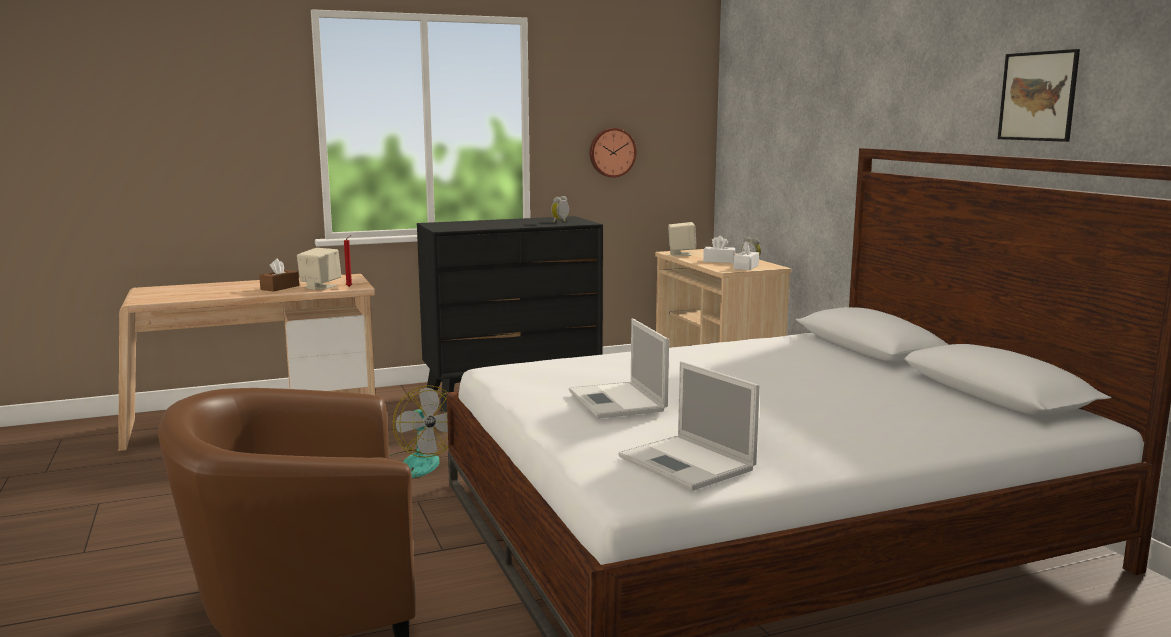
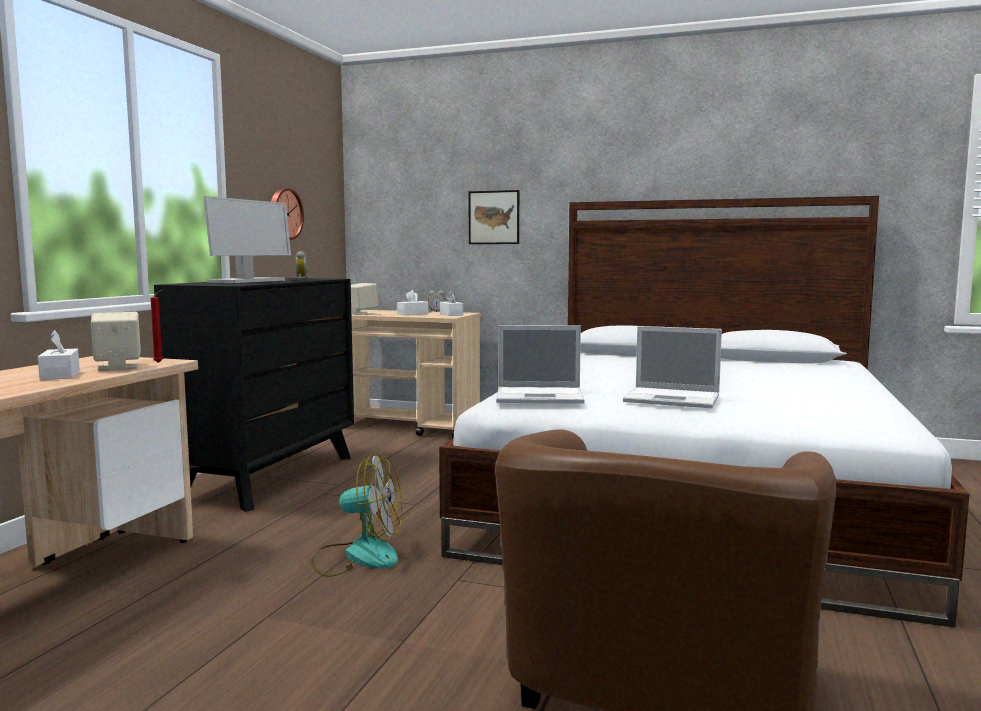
camera: 50 degrees left, 5 degrees down
(280, 287) = (60, 375): brown tissue box -> white tissue box
(494, 223) = (247, 281): none -> monitor
(688, 463) = (848, 413): laptop -> laptop (541, 396)
(1038, 96) = (737, 158): picture -> picture (494, 217)

